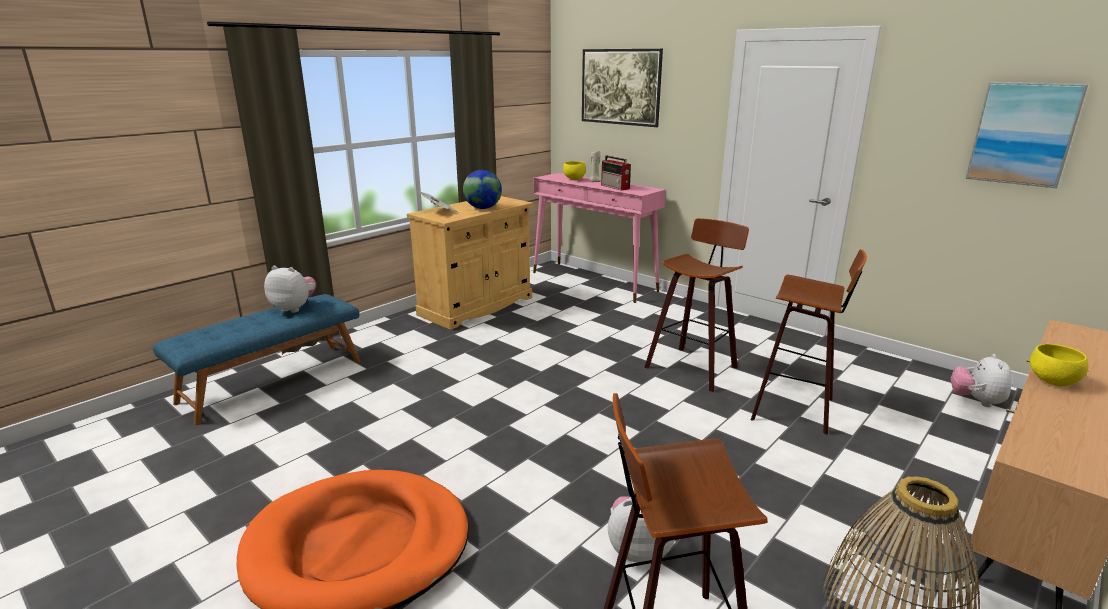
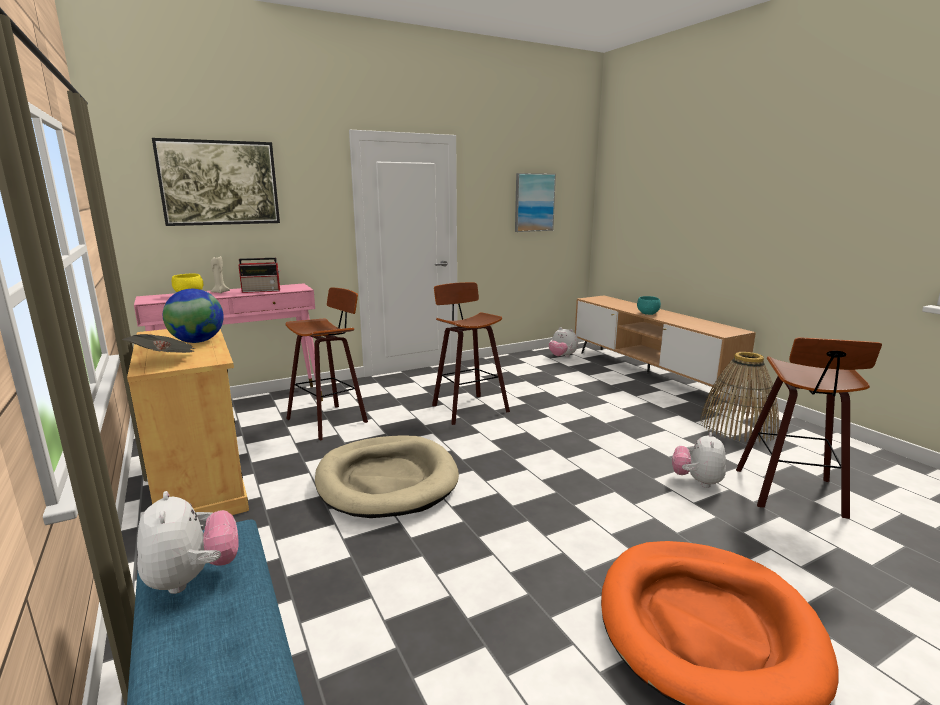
camera: 70 degrees left, 5 degrees down
(294, 308) = (193, 578): plush toy -> plush toy turned 120 degrees clockwise
(516, 362) = (386, 480): none -> beige dog bed
(796, 407) = (545, 394): stool -> stool (330, 420)
(1053, 382) = (648, 314): yellow bowl -> turquoise bowl

